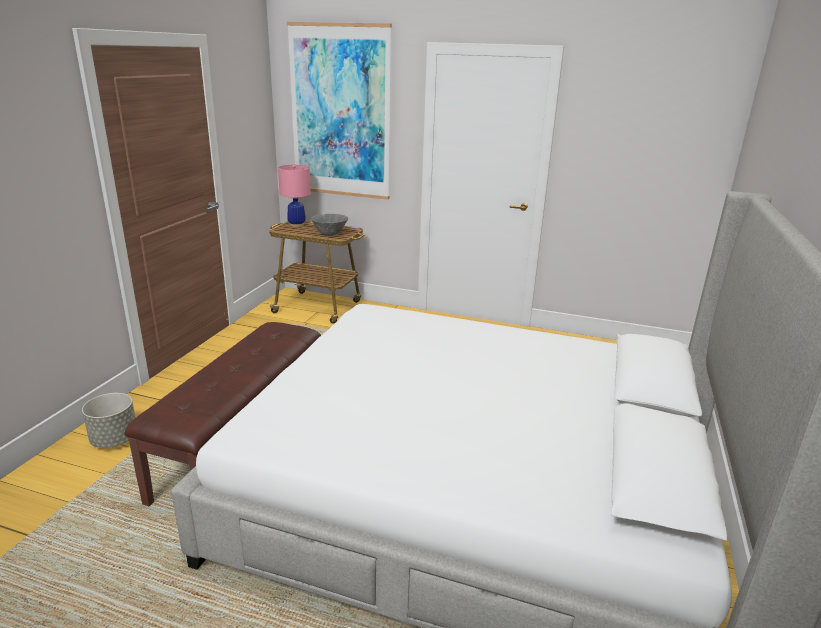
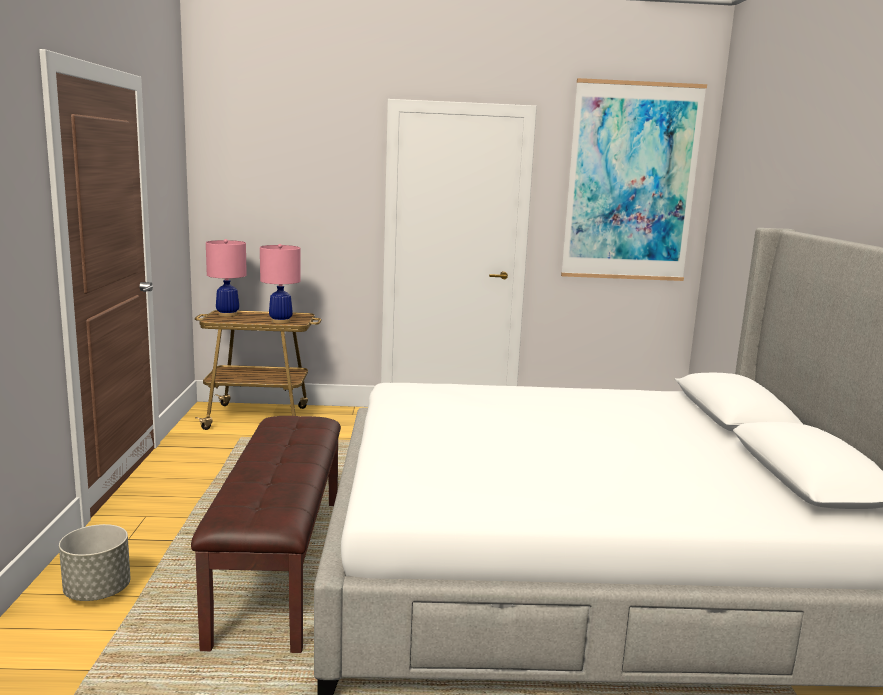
camera: 20 degrees left, 10 degrees down
(329, 235) = (280, 321): grey bowl -> pink table lamp
(340, 113) = (280, 177): picture -> picture (631, 182)

